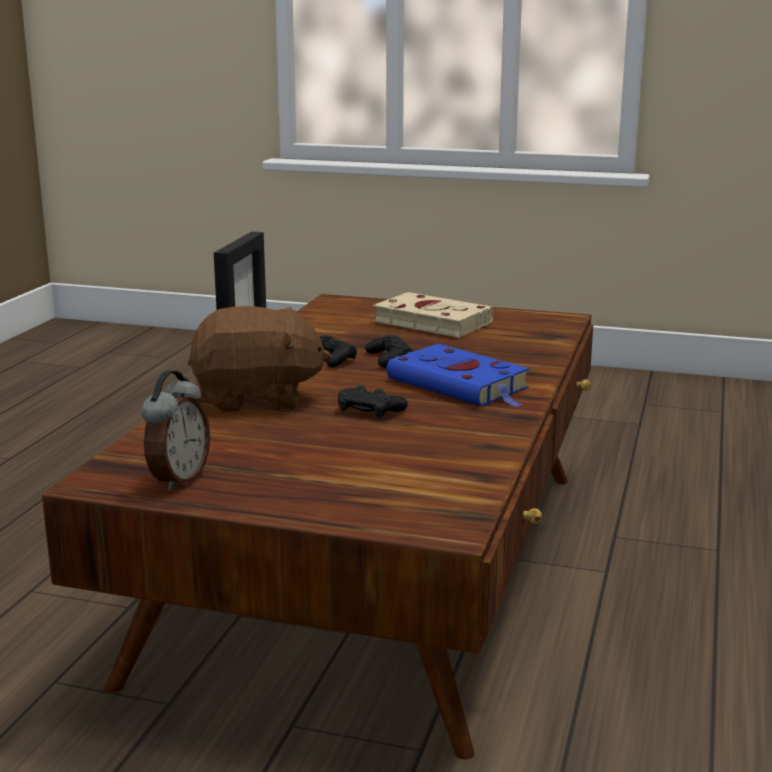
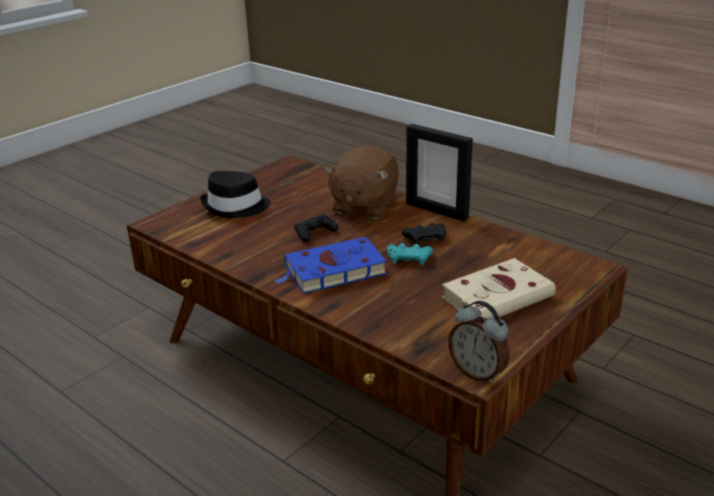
camera: 115 degrees right, 10 degrees up
(178, 479) = (273, 177): alarm clock -> alarm clock (478, 373)
(328, 479) = (236, 207): none -> black hat
(389, 359) = (409, 258): black game controller -> turquoise game controller

